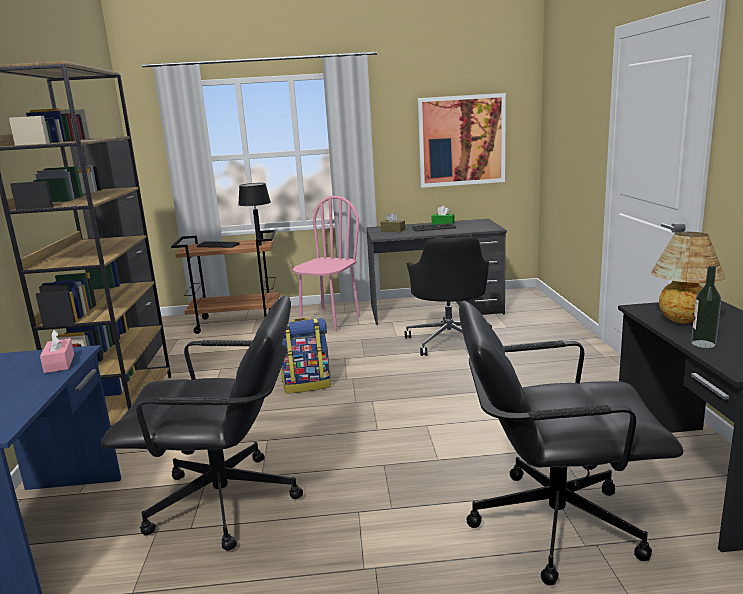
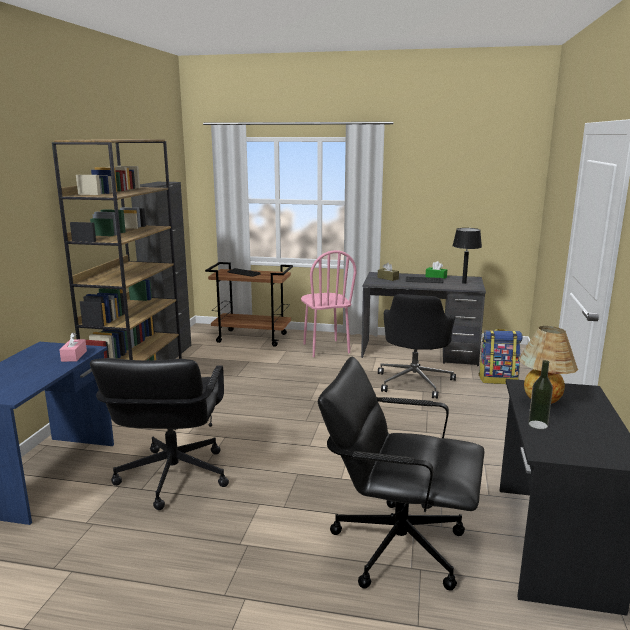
camera: 15 degrees right, 0 degrees up
(225, 503) = (172, 477): black office chair -> black office chair turned 75 degrees clockwise
(259, 245) = (274, 277): black table lamp -> black table lamp (464, 283)
(307, 385) = (277, 399): backpack -> backpack (498, 379)
(330, 321) = (325, 348): pink chair -> pink chair turned 120 degrees clockwise
(461, 140) = (465, 204): picture -> none

